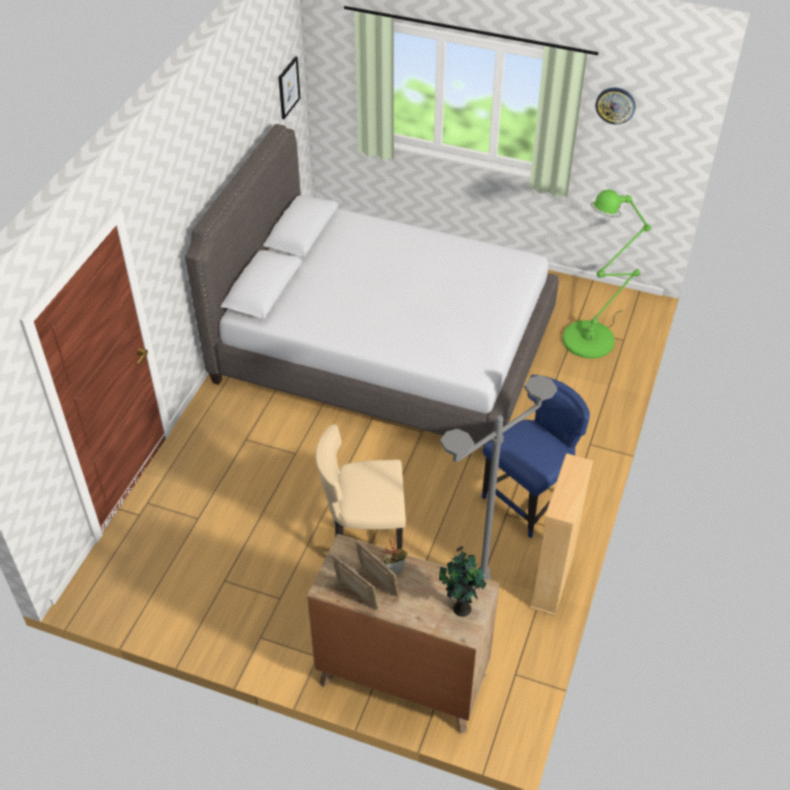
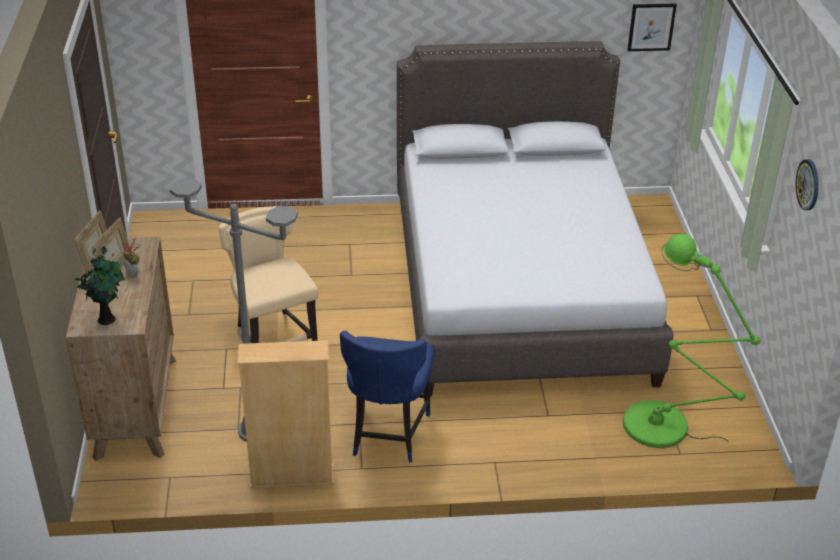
camera: 65 degrees right, 10 degrees down
(529, 500) = (387, 435): blue chair -> blue chair turned 75 degrees clockwise

